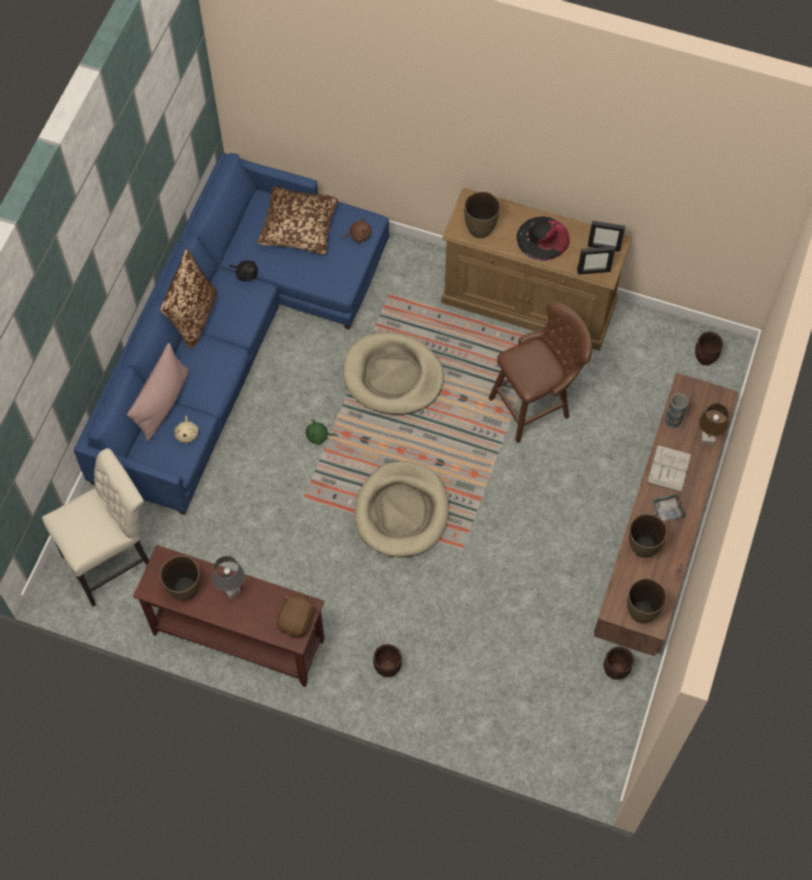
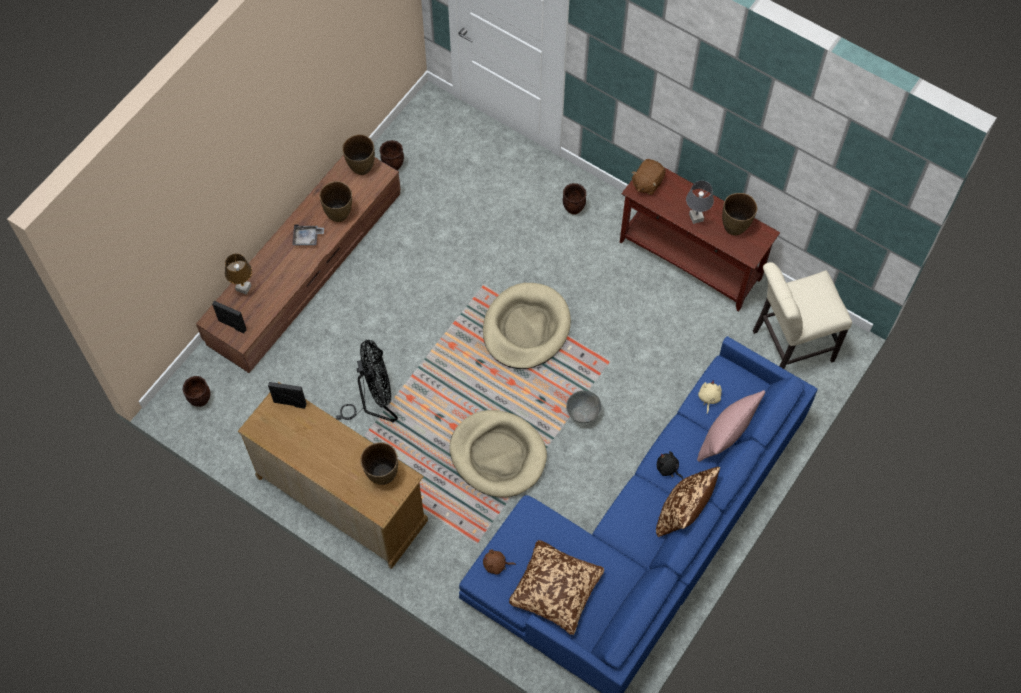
camera: 165 degrees left, 0 degrees up
(246, 274) = (621, 551): black plush toy -> black plush toy (668, 468)
(319, 436) = (582, 413): green plush toy -> grey bowl
(537, 403) = (372, 395): brown stool -> black fan
(543, 238) = (324, 449): black hat -> none
(604, 246) = (269, 426): picture frame -> picture frame (232, 325)
(669, 468) = (288, 271): white book -> none
(673, 420) = (265, 311): vase -> none

